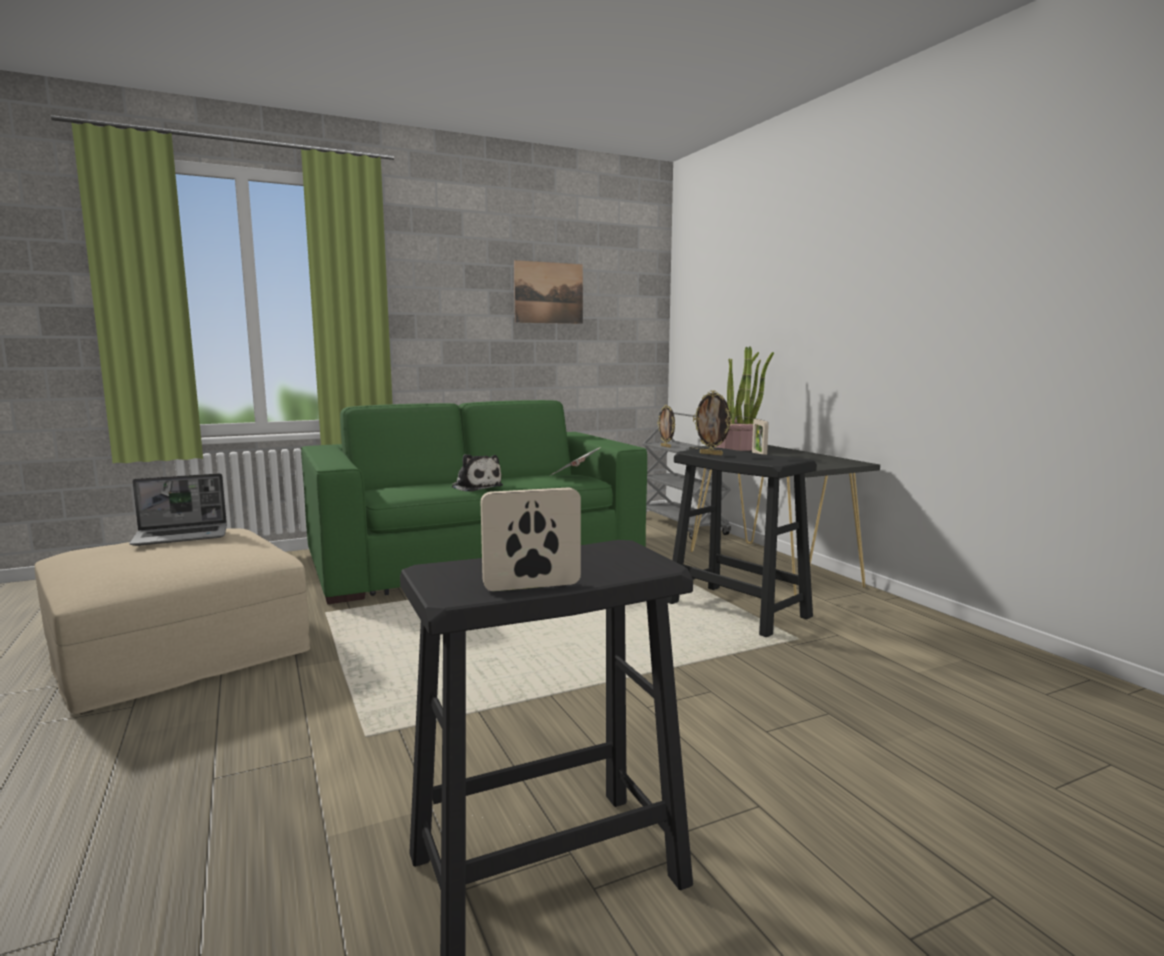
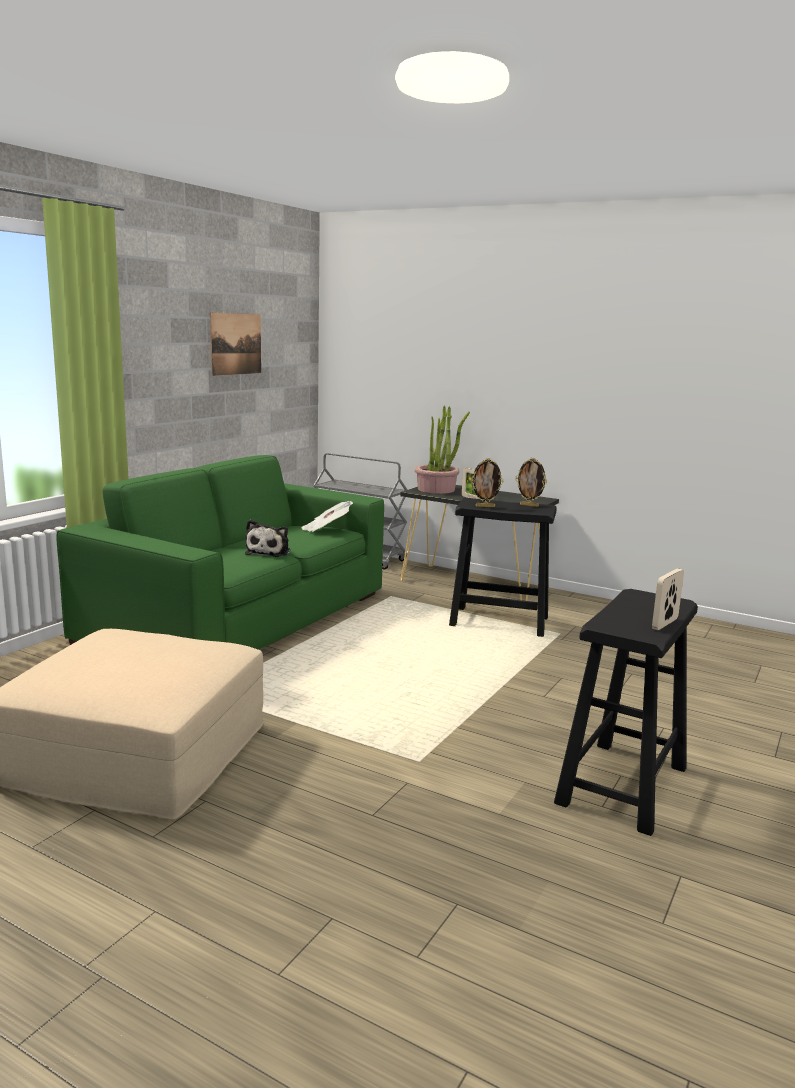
camera: 35 degrees left, 5 degrees up
(182, 536) = (107, 646): laptop -> none
(475, 487) = (269, 552): plush toy -> plush toy turned 90 degrees clockwise
(666, 446) = (343, 487): picture frame -> picture frame (529, 505)

